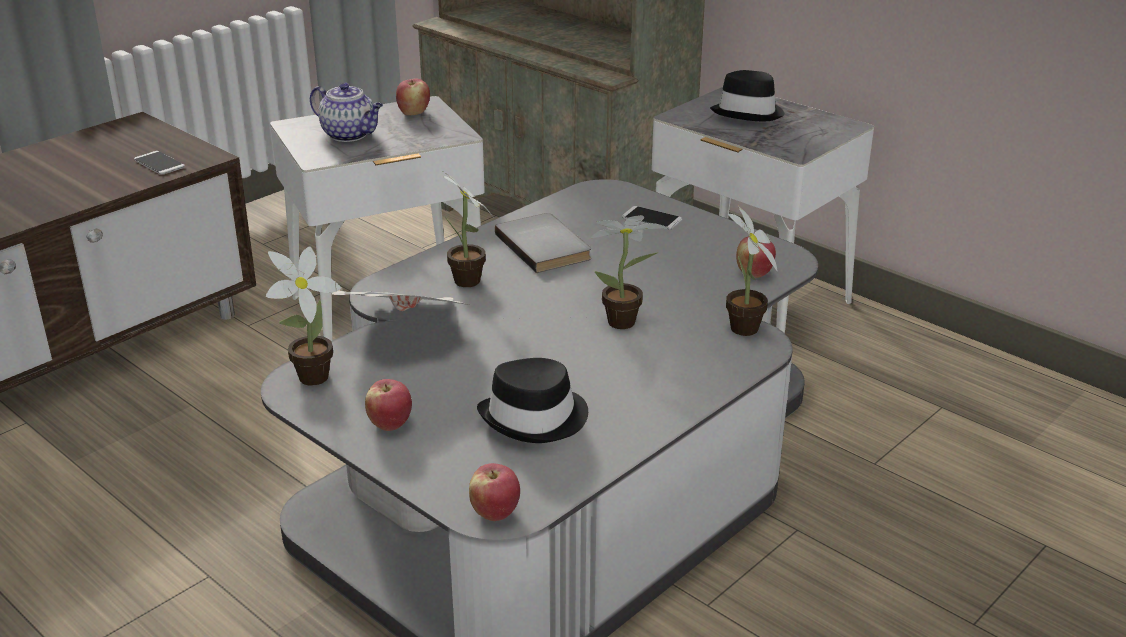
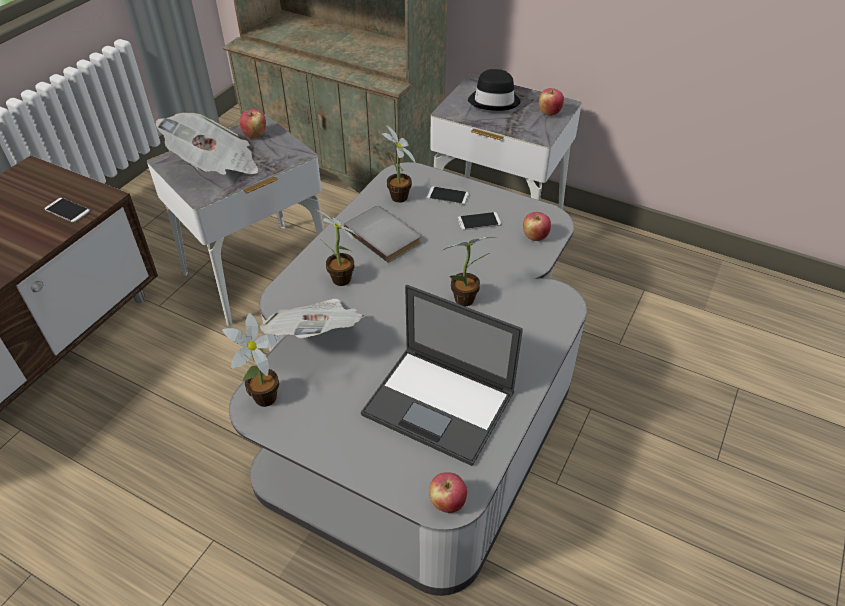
camera: 15 degrees left, 15 degrees up
(350, 135) = (215, 165): teapot -> newspaper
(390, 424) = (340, 433): apple -> apple (549, 113)
(535, 418) = (440, 404): black hat -> laptop
(682, 249) = (479, 222): none -> phone
(742, 331) = (548, 292): potted plant -> potted plant (398, 199)

